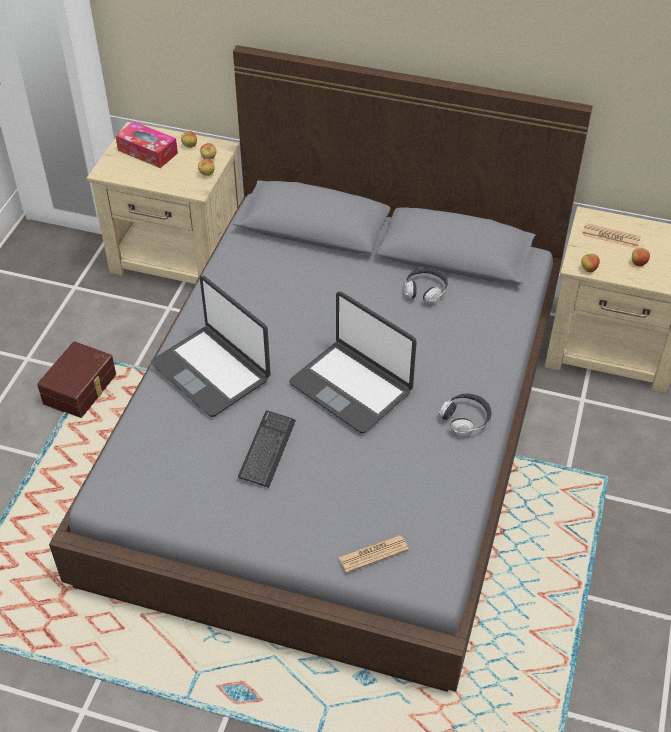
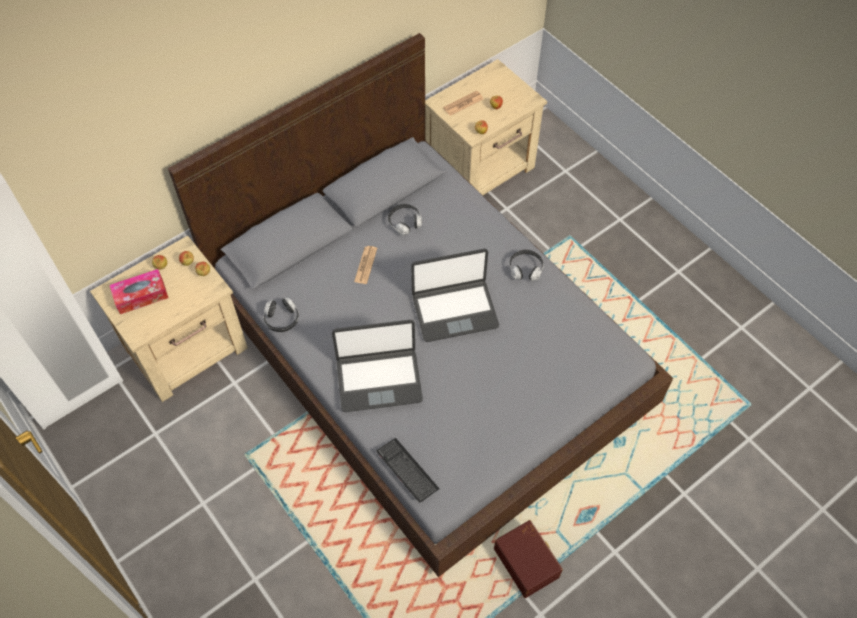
camera: 55 degrees left, 10 degrees up
(81, 389) = (266, 481): brown storage box -> brown storage box (527, 561)
(223, 266) = (282, 319): none -> headphones
(267, 450) = (471, 386): keyboard -> keyboard (407, 470)
(373, 554) = (590, 376): newspaper -> newspaper (365, 265)

